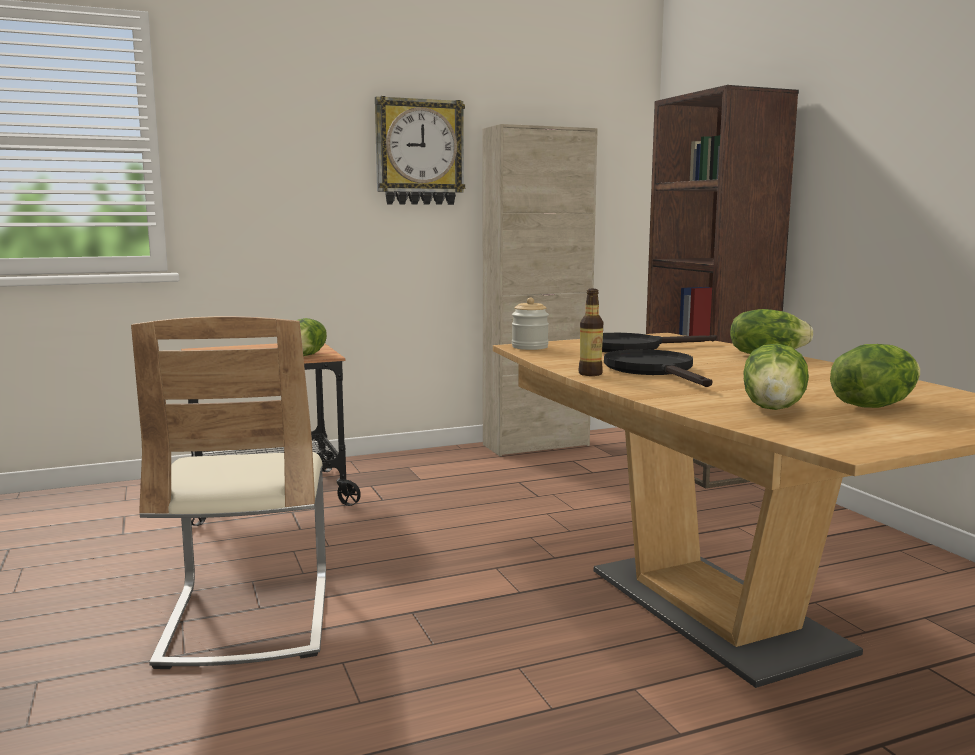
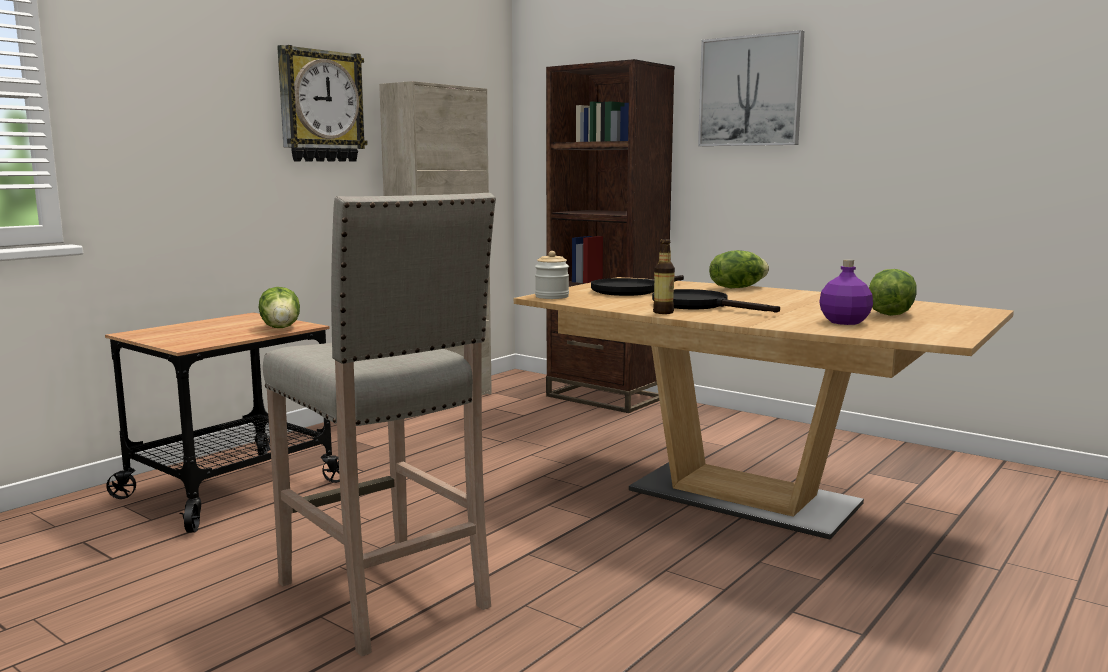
camera: 30 degrees left, 0 degrees up
(247, 619) = (385, 597): beige chair -> beige stool
(774, 408) = (845, 322): lettuce -> purple bottle
(876, 114) = (750, 91): none -> picture

